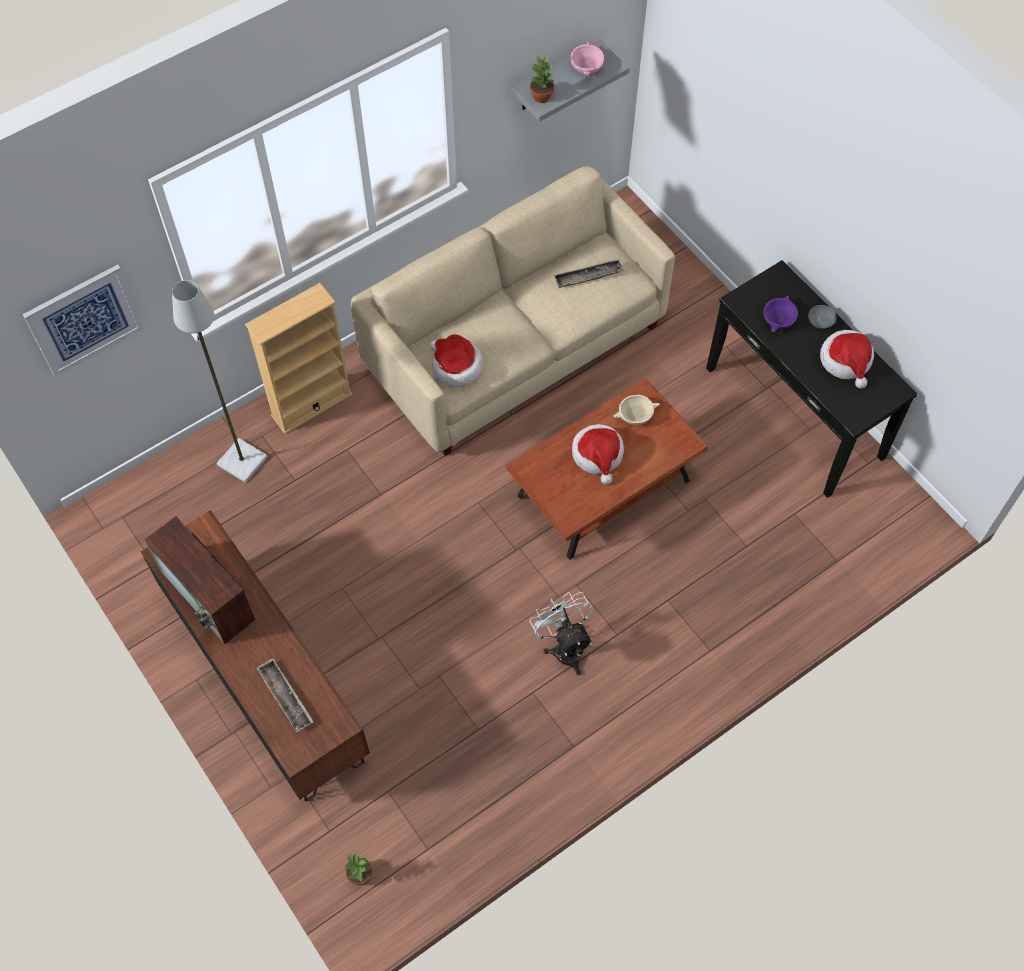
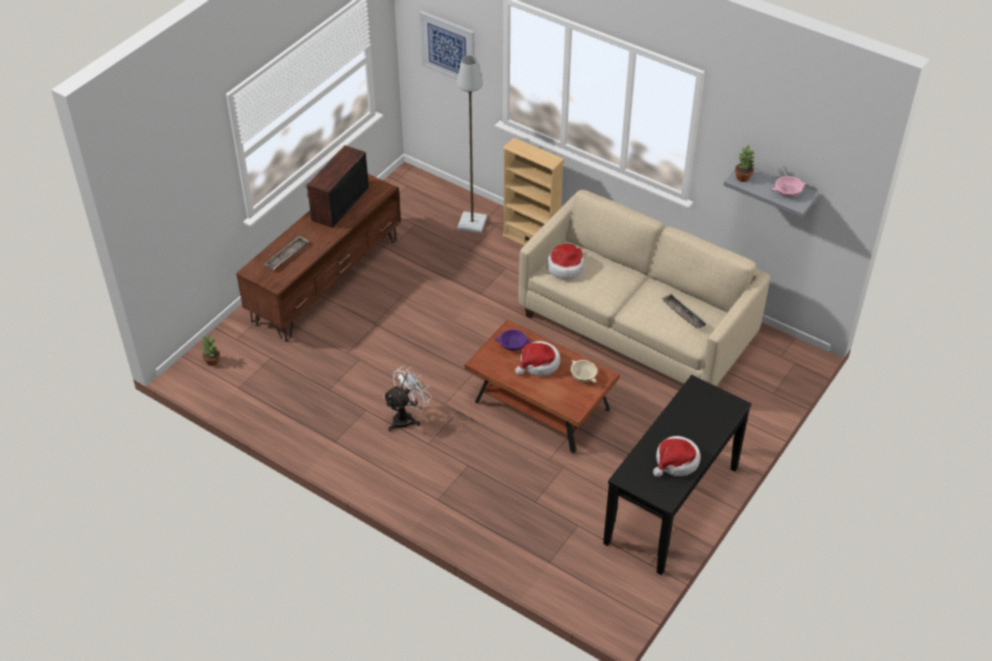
camera: 70 degrees right, 15 degrees down
(778, 319) = (692, 412): purple bowl -> purple bowl (513, 344)
(820, 320) = (706, 438): grey bowl -> none

